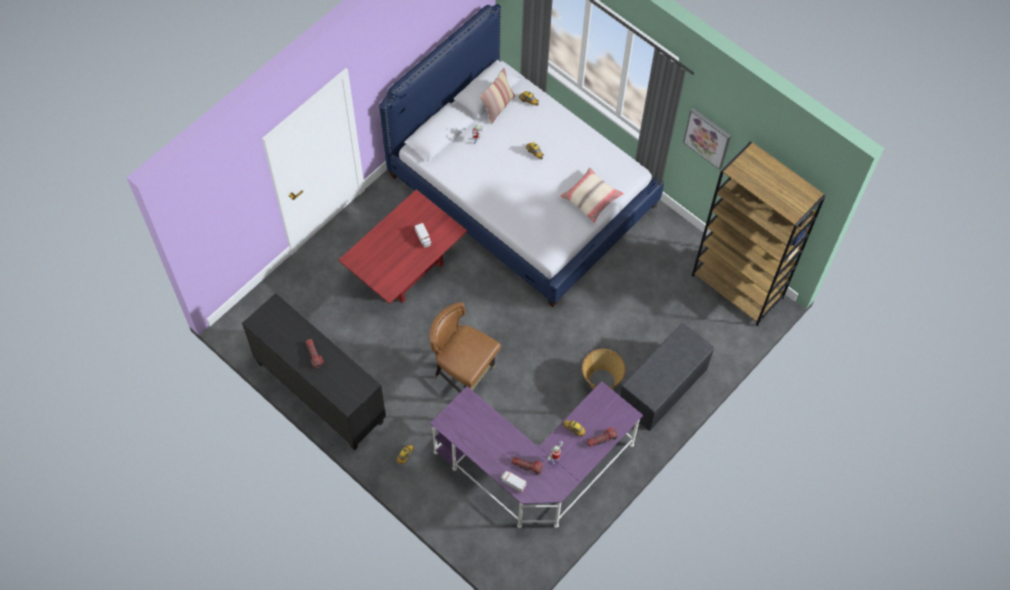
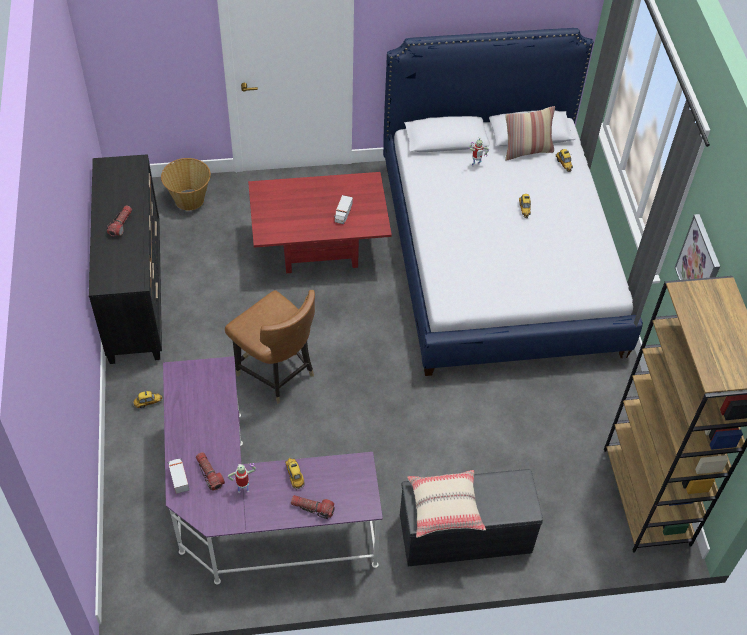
camera: 40 degrees right, 10 degrees down
(463, 374) = (276, 373): brown chair -> brown chair turned 150 degrees clockwise
(591, 199) = (542, 284): beige pillow -> beige pillow (444, 508)
(601, 380) = (405, 478): basket -> basket (189, 199)

